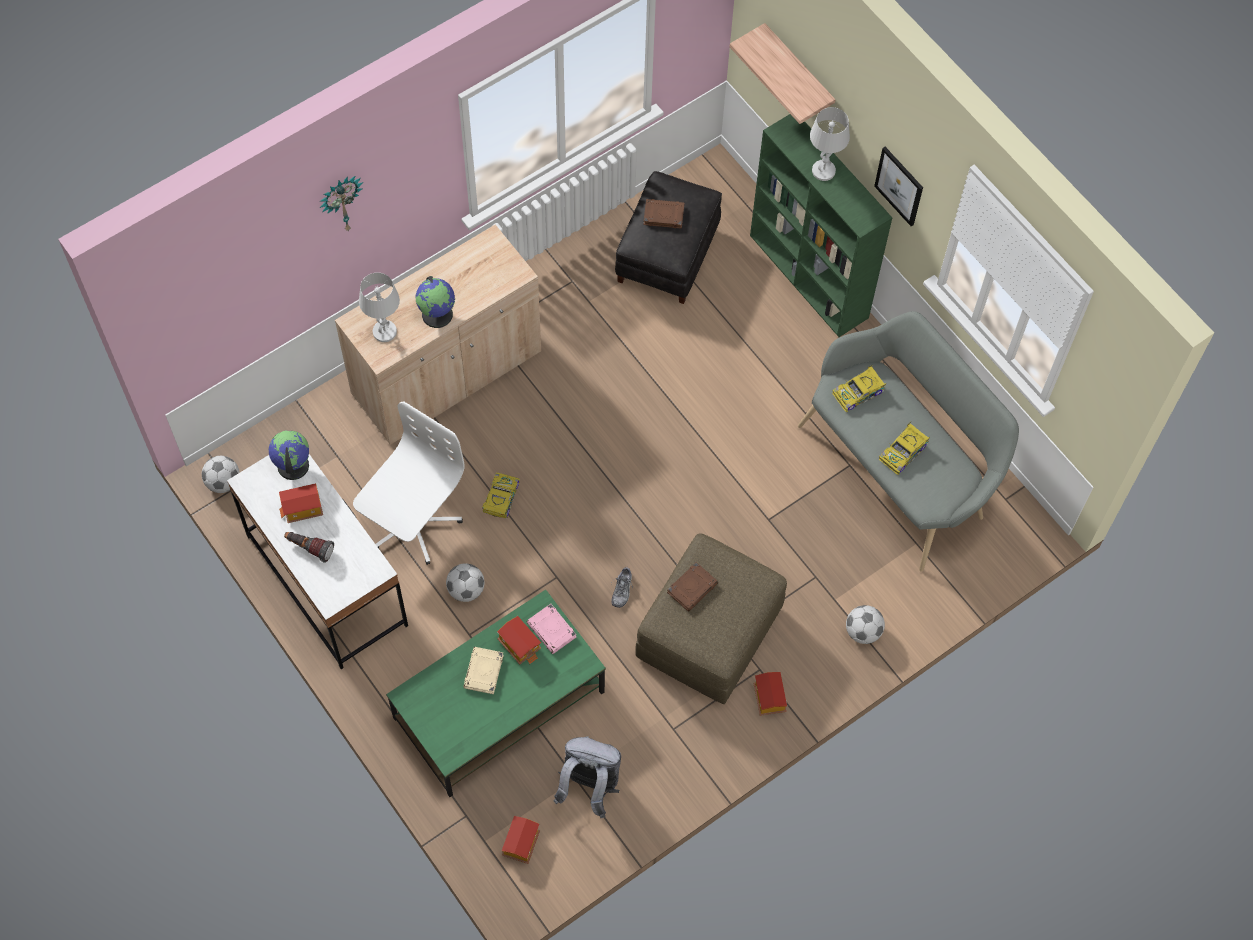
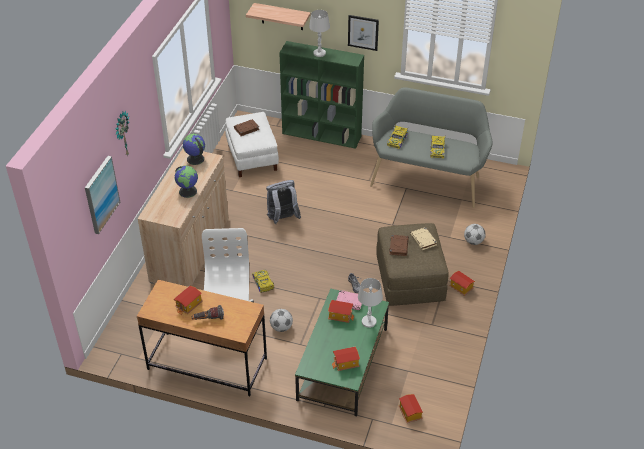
camera: 35 degrees left, 20 degrees down
(223, 482) = (113, 354): football -> none
(267, 278) = (101, 194): none -> picture
(292, 465) = (166, 291): globe -> globe (195, 159)
(327, 580) = (207, 364): white desk -> brown desk
(384, 331) = (167, 210): white table lamp -> white table lamp (368, 321)
(463, 726) = (346, 364): none -> toy house
(484, 672) = (334, 337): beige book -> beige book (423, 240)
(589, 786) = (417, 370): grey backpack -> grey backpack (282, 219)
(667, 256) = (252, 157): black ottoman -> white ottoman

